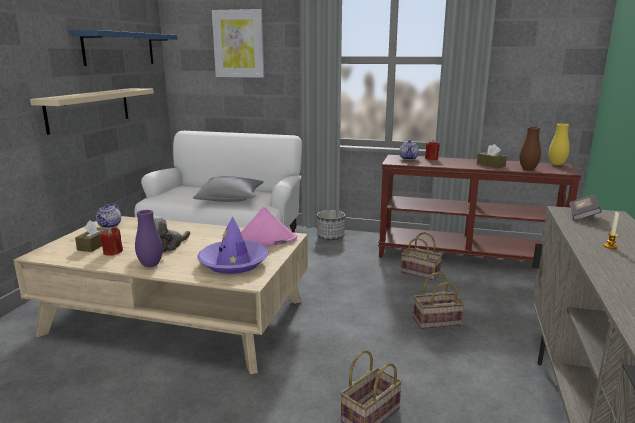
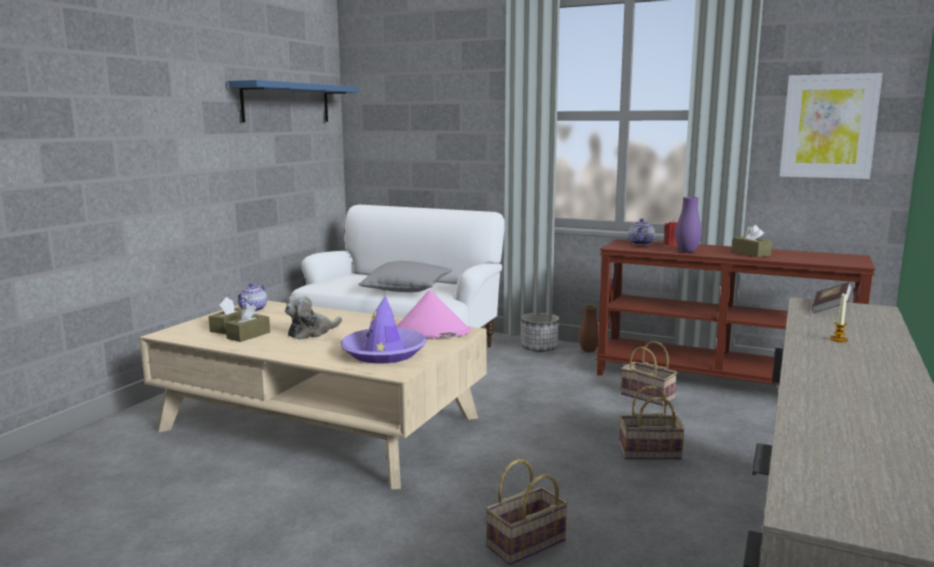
camera: 10 degrees right, 5 degrees down
(89, 109) = (244, 173): beige shelf -> none
(112, 252) = (248, 335): red candle -> brown tissue box
(150, 265) = (287, 350): purple vase -> purple vase (687, 251)
(238, 44) = (432, 97): picture -> picture (828, 126)
(528, 169) = (801, 259): brown vase -> brown vase (588, 351)
(556, 164) = (848, 255): yellow vase -> none

